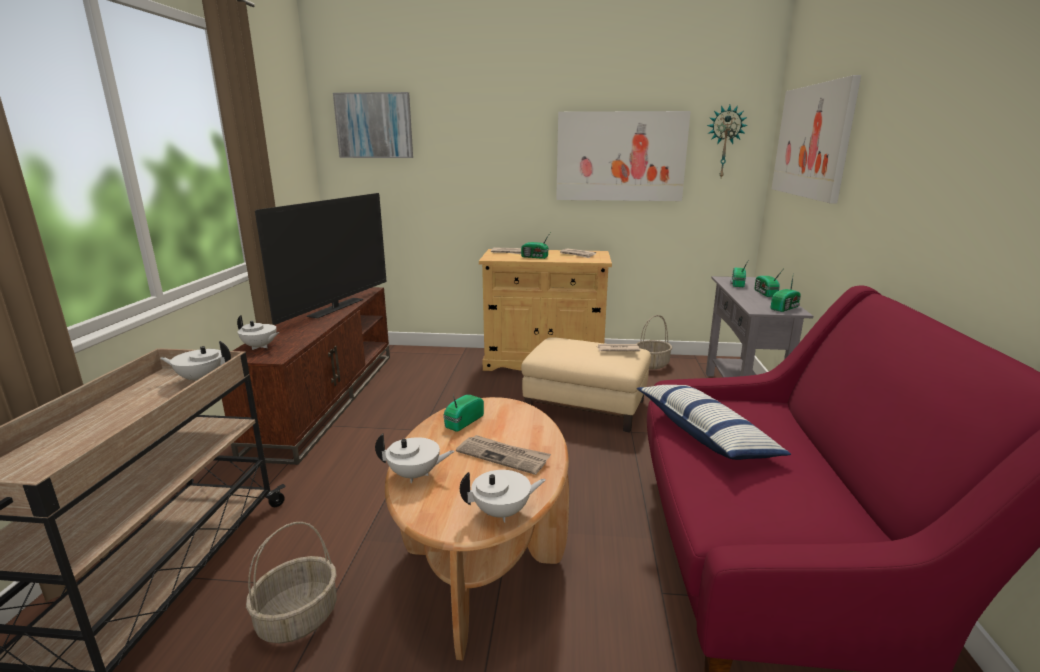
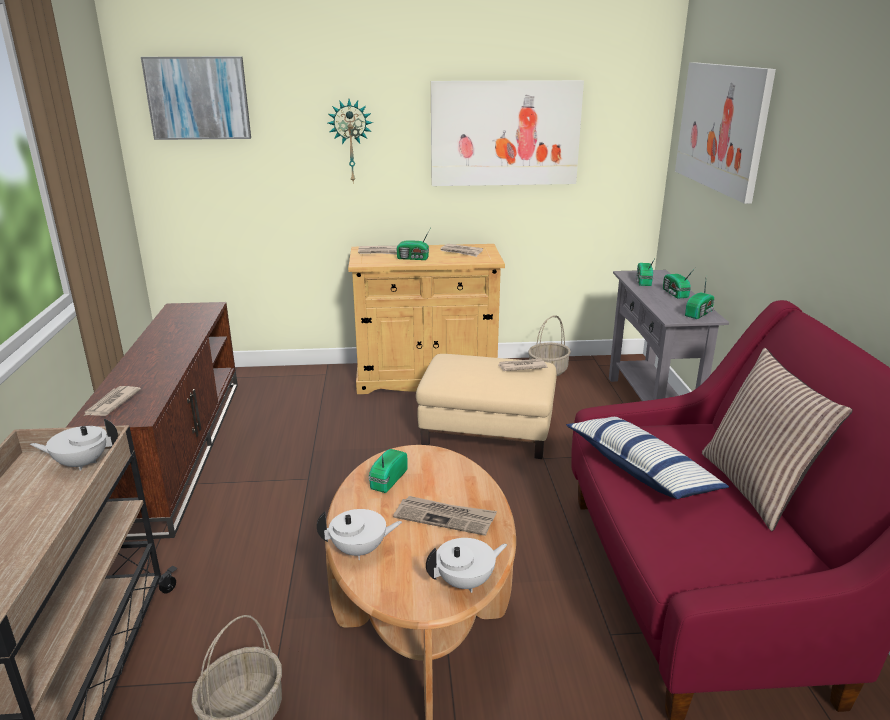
camera: 10 degrees left, 5 degrees up
(260, 347) = (111, 403): white teapot -> newspaper
(336, 308) = (180, 338): television -> none
(724, 142) = (621, 115): wall clock -> wall clock (351, 141)
(822, 460) = (756, 487): none -> pillow

